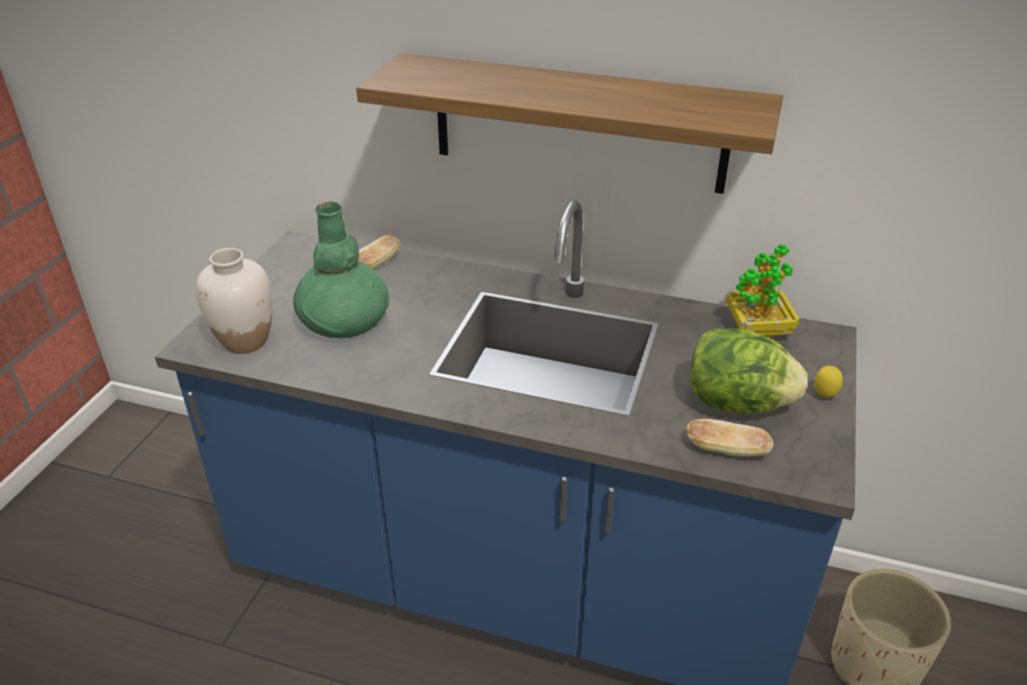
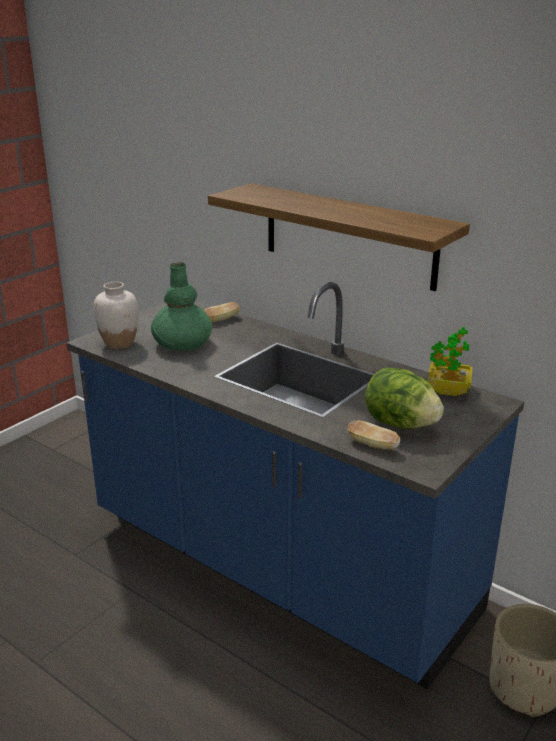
camera: 20 degrees right, 10 degrees down
(824, 396) = (465, 432): lemon -> none

